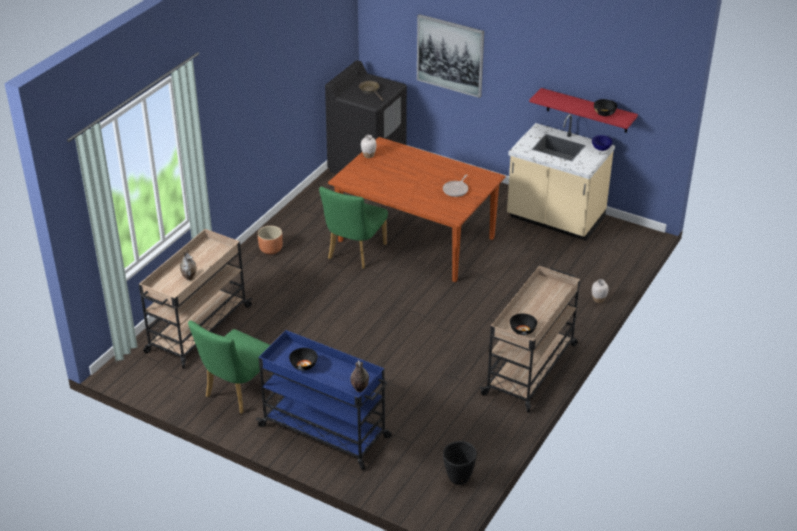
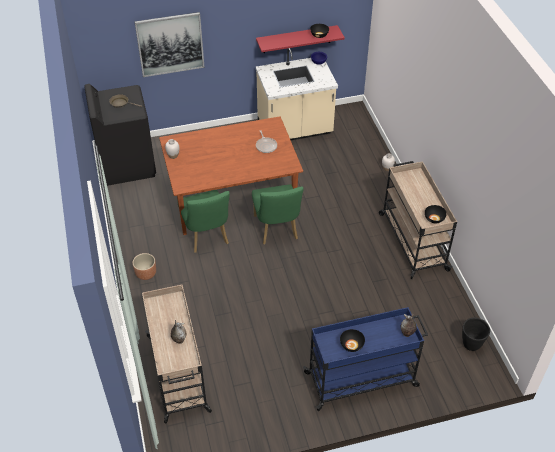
camera: 45 degrees left, 10 degrees up
(237, 393) = (271, 399): green chair -> green chair (277, 230)

